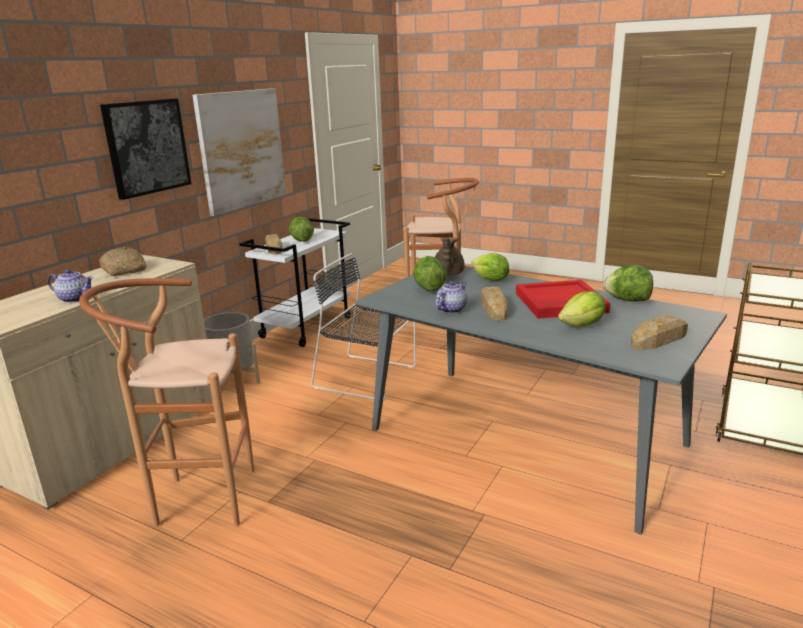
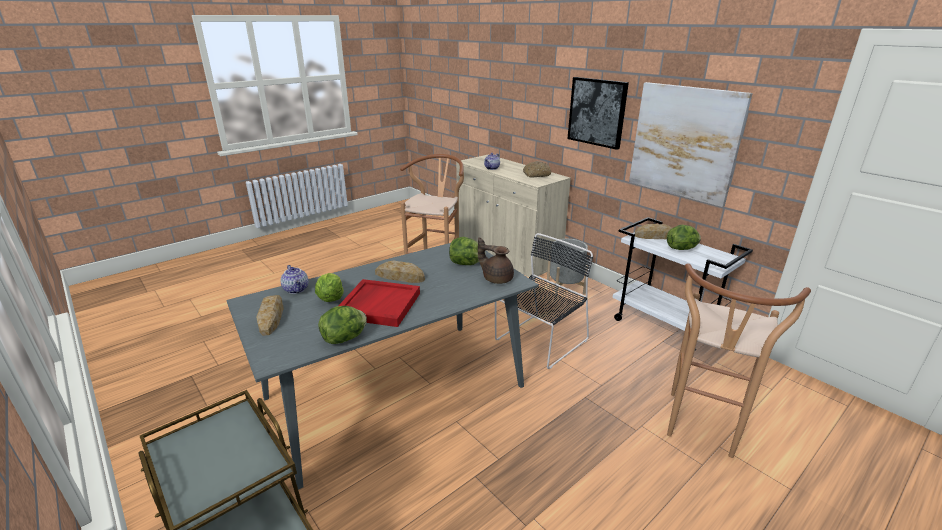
camera: 110 degrees right, 5 degrees up
(451, 309) = (415, 262): teapot -> teapot (297, 289)
(490, 280) = (462, 292): lettuce -> none

